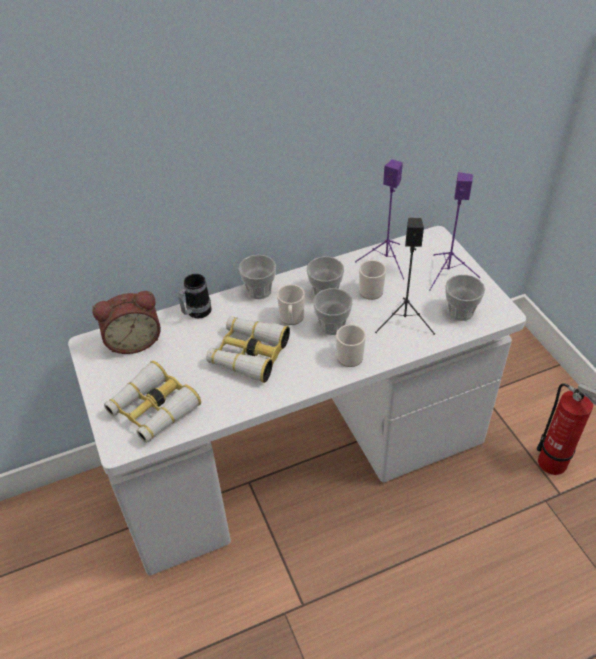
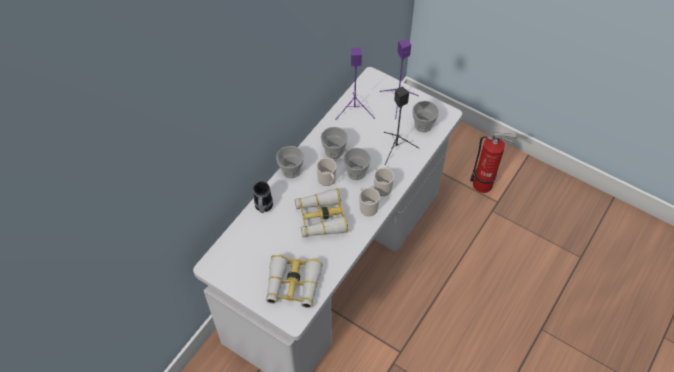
camera: 35 degrees left, 10 degrees up
(134, 341) = (239, 248): alarm clock -> none
(371, 289) = (360, 135): mug -> mug (367, 207)

